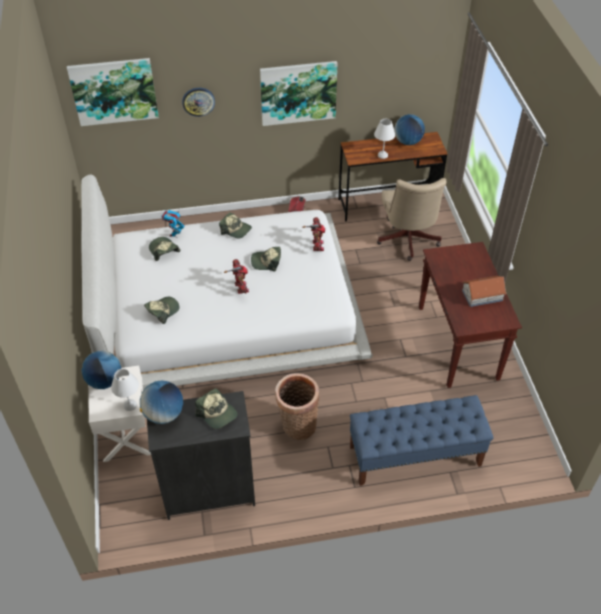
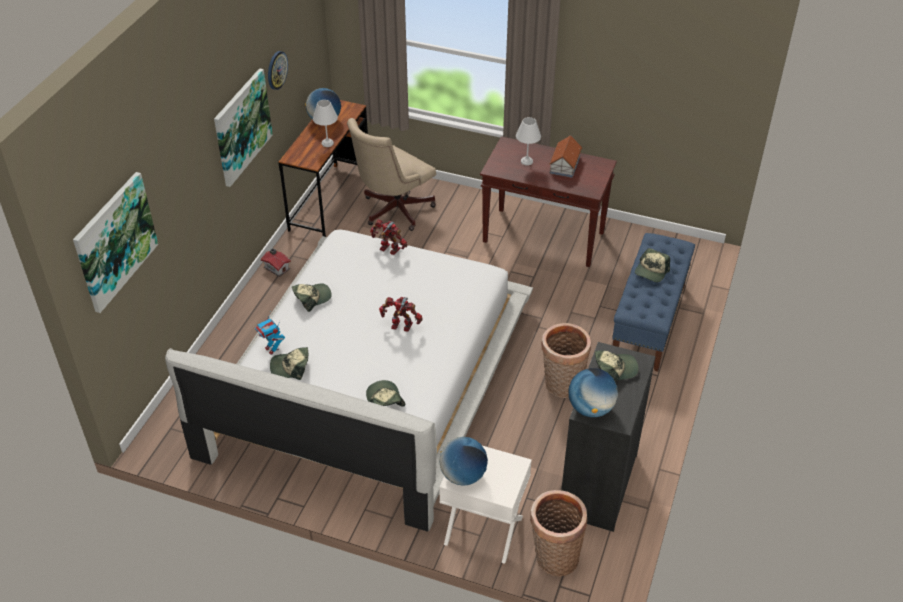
camera: 60 degrees left, 5 degrees down
(123, 490) = (554, 557): none -> basket
(129, 406) = (513, 465): white table lamp -> white table lamp (527, 162)
(198, 101) = (178, 197): wall clock -> wall clock (276, 70)
(266, 262) = (381, 293): cap -> cap (651, 271)
(407, 241) = (393, 211): beige office chair -> beige office chair turned 105 degrees clockwise

